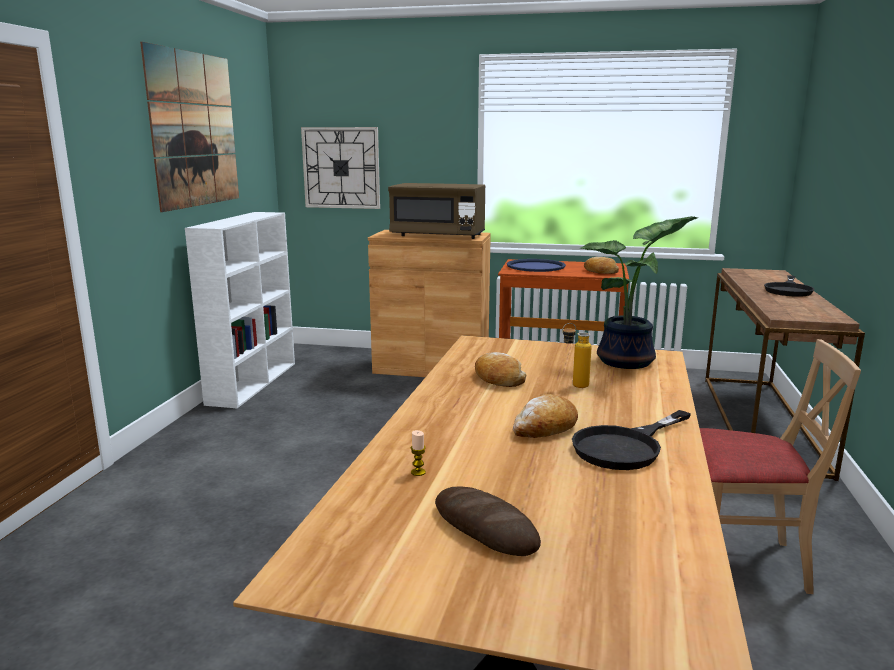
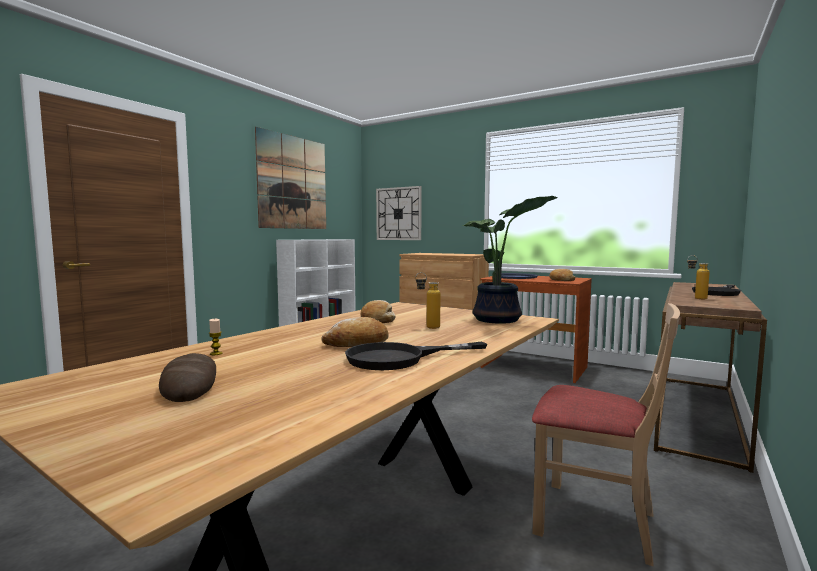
camera: 20 degrees right, 10 degrees down
(438, 235) = (447, 254): brown microwave -> none
(782, 304) = (695, 298): none -> bottle

